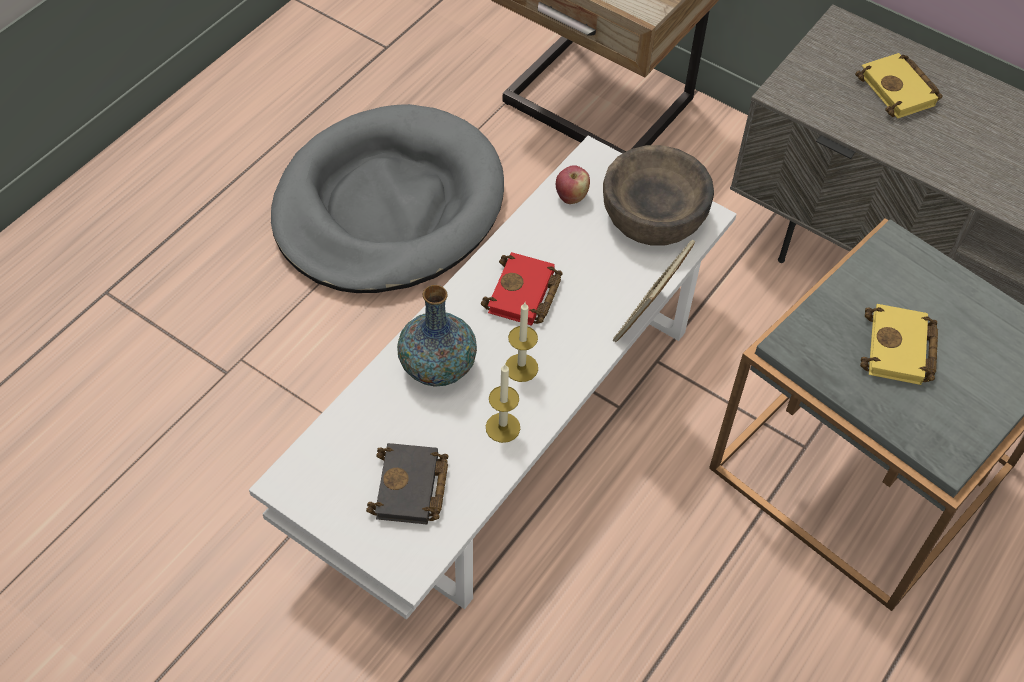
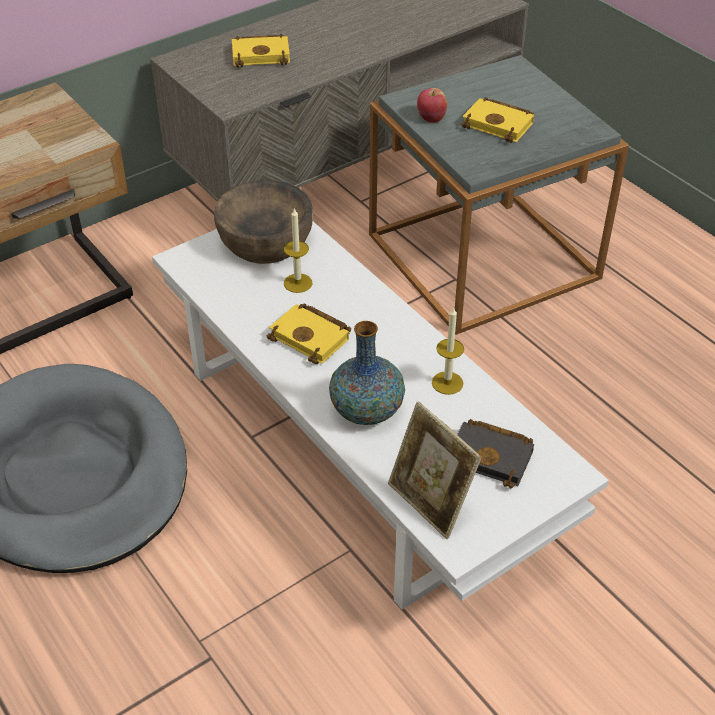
camera: 70 degrees left, 10 degrees down
(521, 367) = (389, 357): candle -> candle (298, 283)
(524, 296) = (312, 337): red book -> yellow book
(571, 197) = (217, 283): apple -> apple (431, 118)
(647, 320) = (372, 272): picture frame -> picture frame (430, 503)

